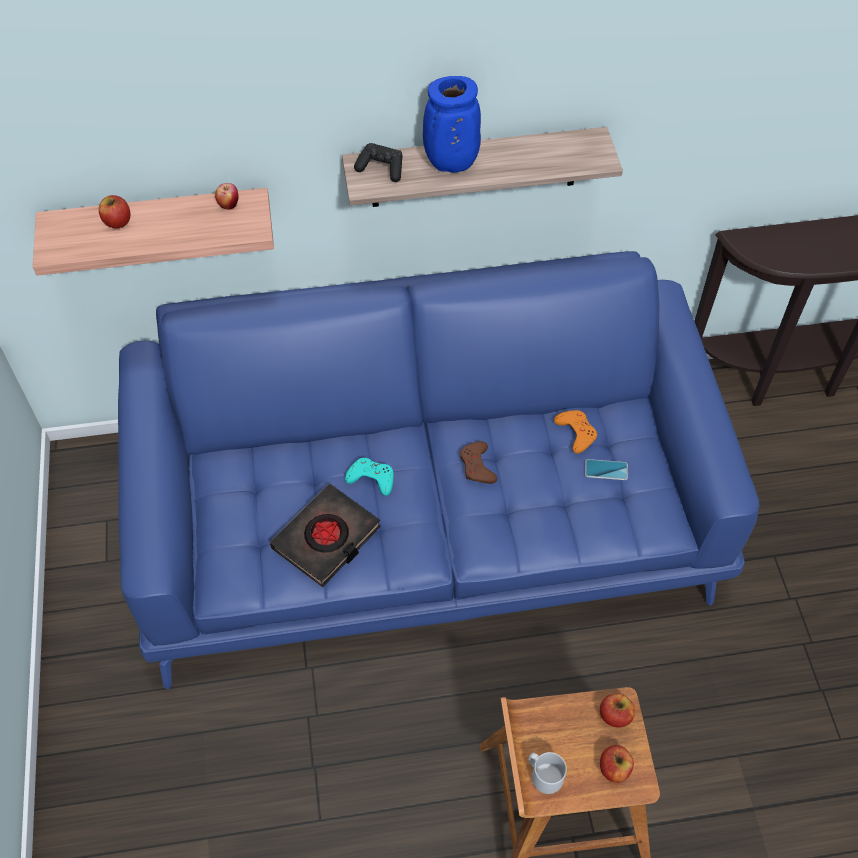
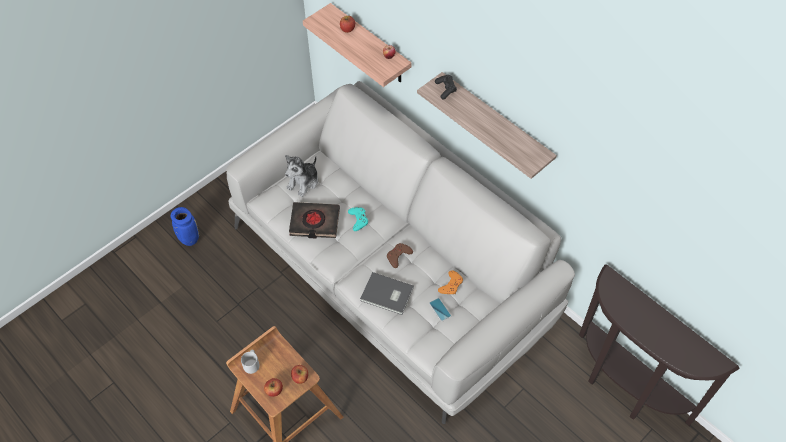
camera: 55 degrees right, 0 degrees up
(236, 510) = (303, 182): none -> plush toy
(428, 517) = (393, 272): blue sofa -> white sofa
(450, 164) = (472, 111): blue vase -> blue vase (188, 239)
(533, 520) = (387, 295): none -> grey book

